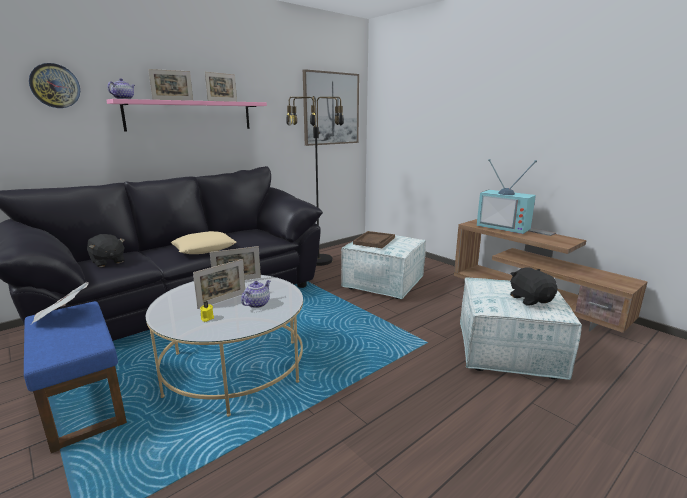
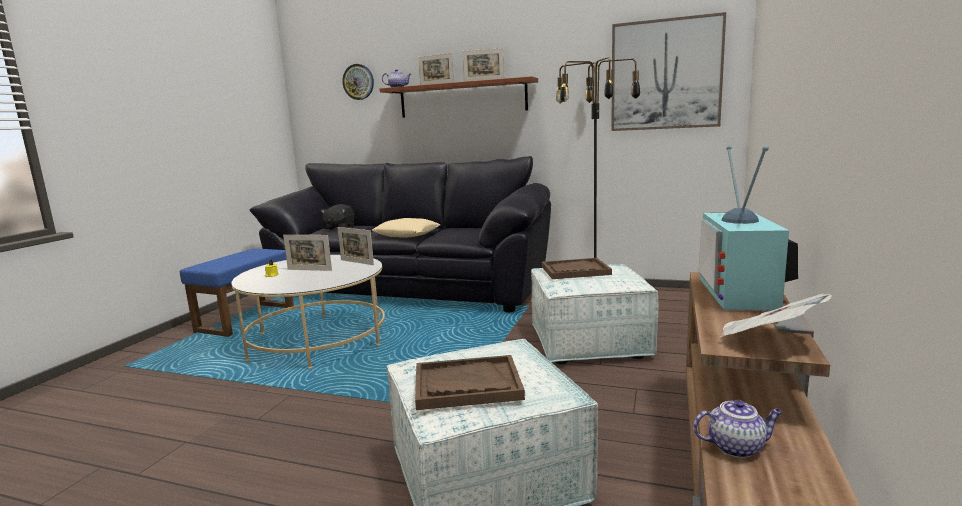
camera: 60 degrees right, 5 degrees down
(62, 316) = (256, 252): newspaper -> newspaper (766, 340)
(191, 115) = (462, 99): pink shelf -> brown shelf
(257, 304) = (310, 278): teapot -> teapot (736, 447)
(530, 299) = (467, 385): black plush toy -> brown tray

